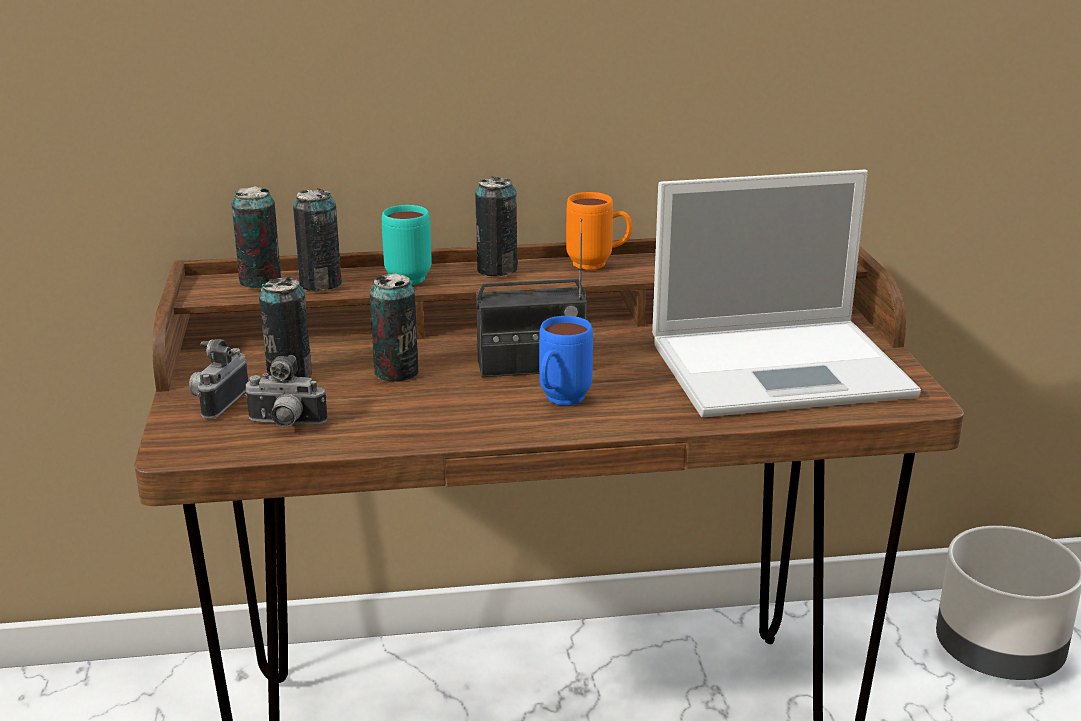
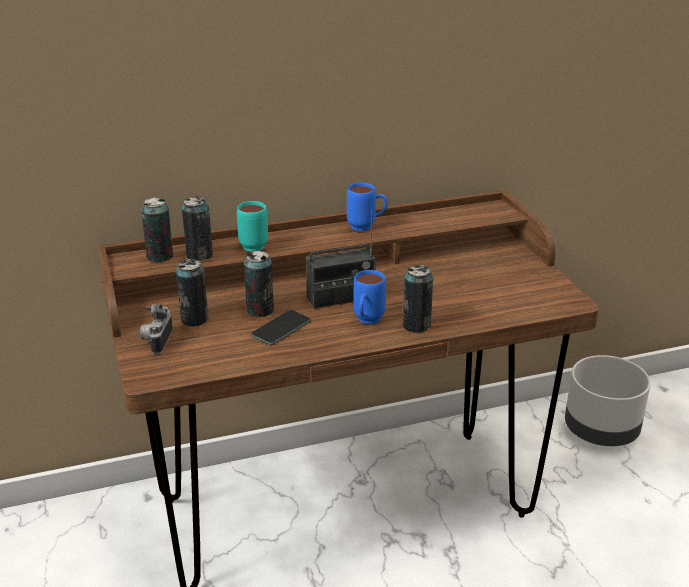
camera: 10 degrees left, 5 degrees up
(285, 425) = (206, 353): camera -> none
(418, 400) = (281, 328): none -> phone
(497, 270) = (306, 235): can -> can (416, 325)
(598, 265) = (367, 227): orange mug -> blue mug
(784, 368) = (490, 286): laptop -> none

